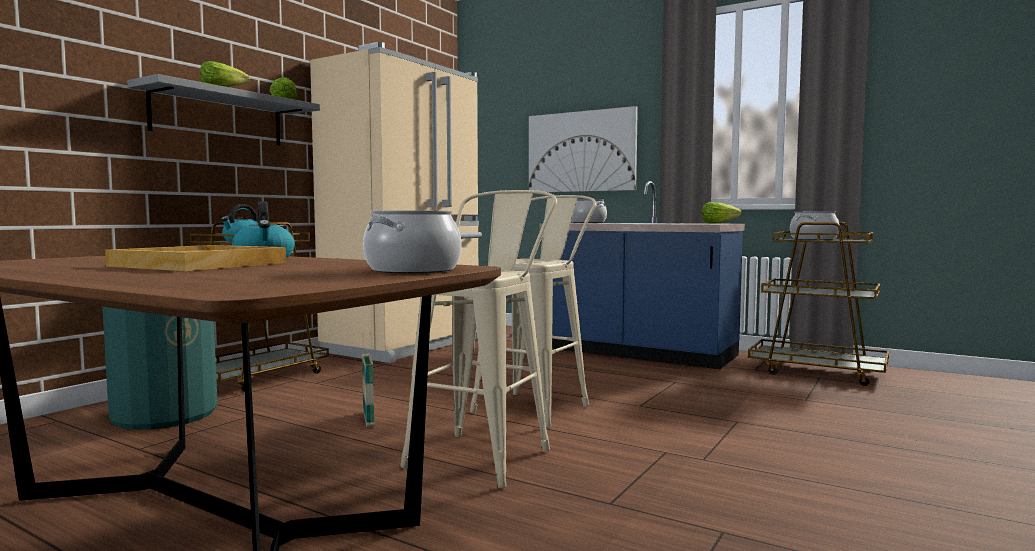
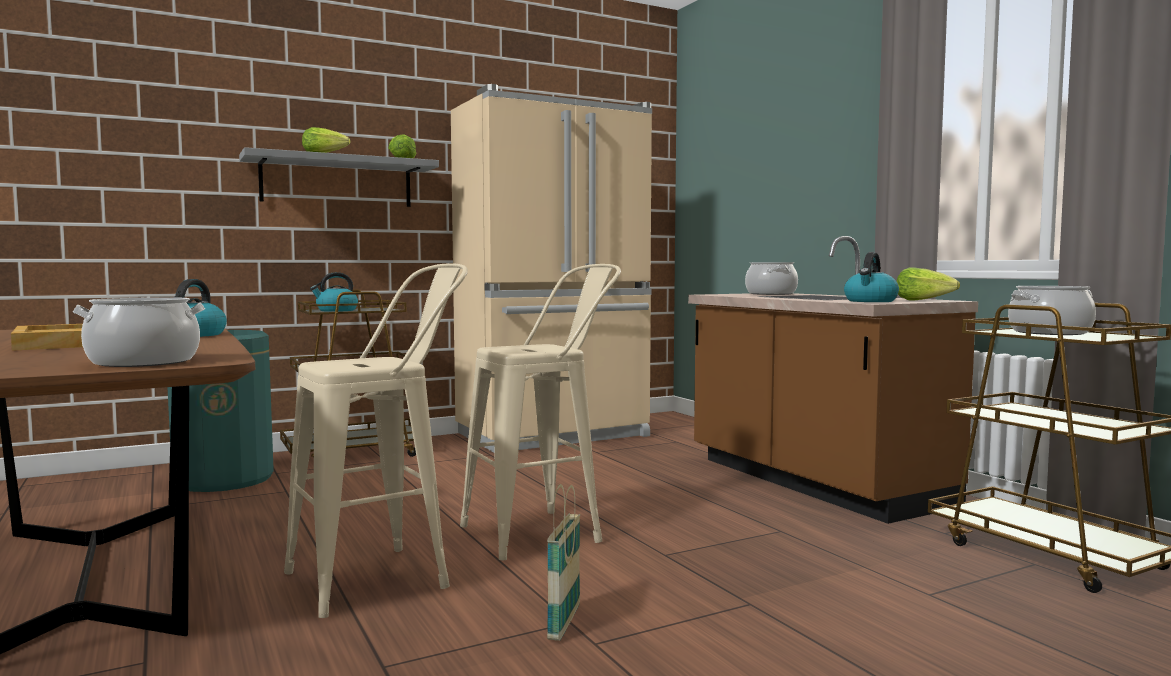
camera: 30 degrees right, 0 degrees up
(368, 419) = (358, 515): basket -> basket (564, 622)
(581, 152) = (795, 194): picture -> none
(638, 353) = (813, 482): blue counter -> brown counter
(699, 223) = (870, 301): none -> kettle

